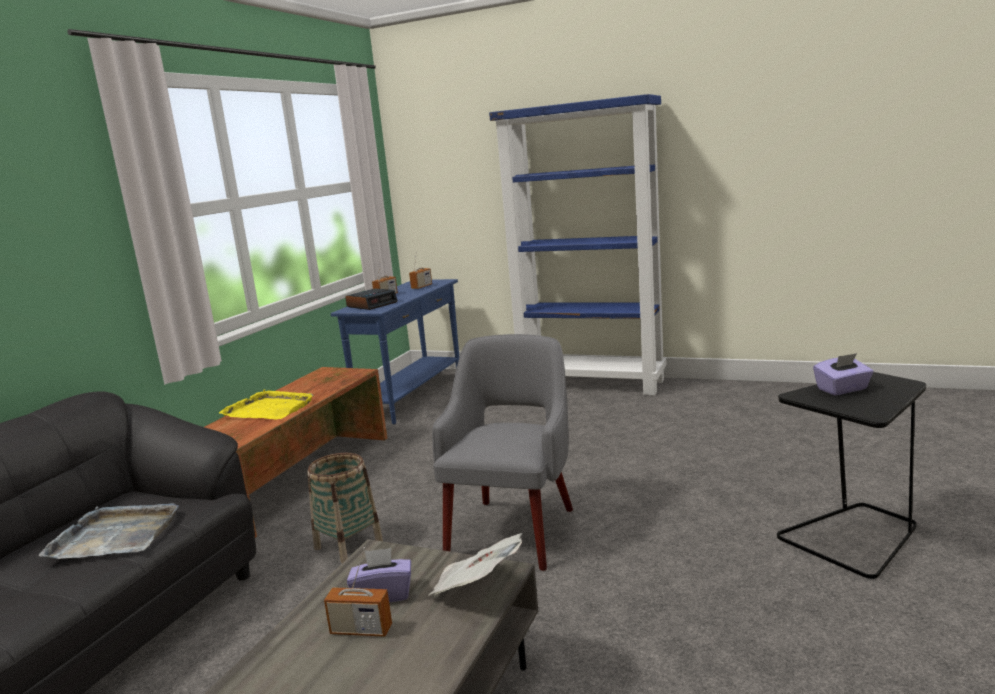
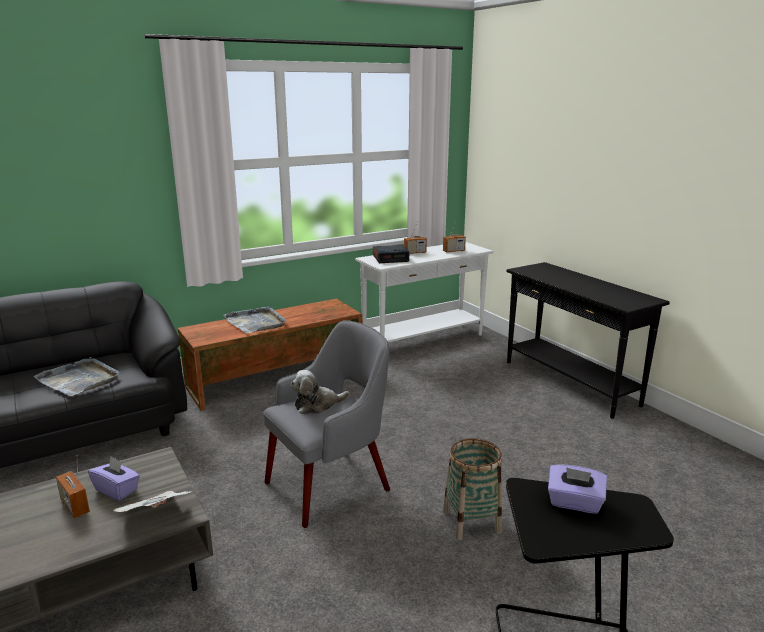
camera: 35 degrees right, 5 degrees up
(269, 409) = (256, 322): yellow tray -> grey tray
(348, 544) = (236, 441): basket -> basket (471, 521)
(411, 397) = (423, 340): blue console table -> white console table
(491, 435) = (317, 405): none -> plush toy
(592, 384) = (571, 384): blue bookcase -> black console table

